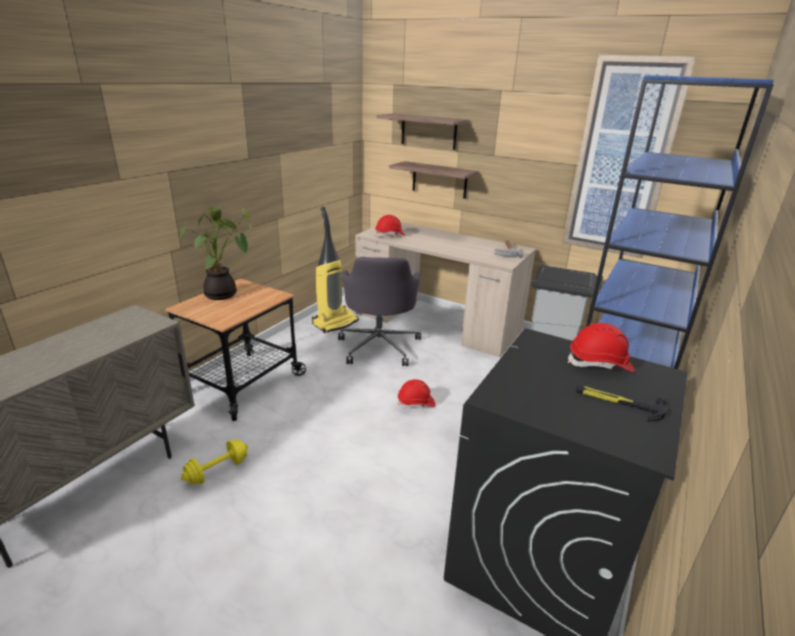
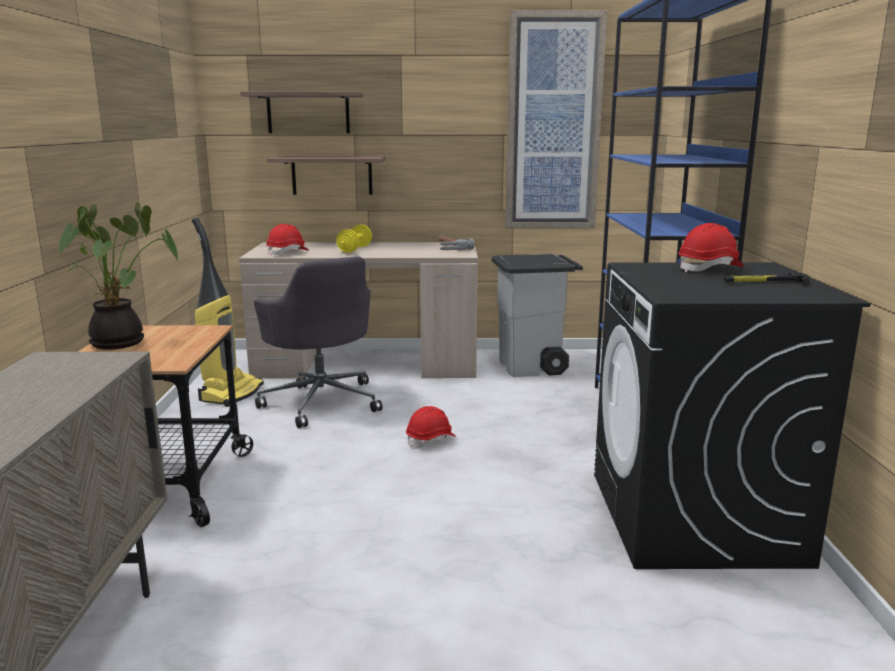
camera: 30 degrees left, 10 degrees down
(217, 471) = (244, 583): yellow dumbbell -> yellow dumbbell (355, 249)

